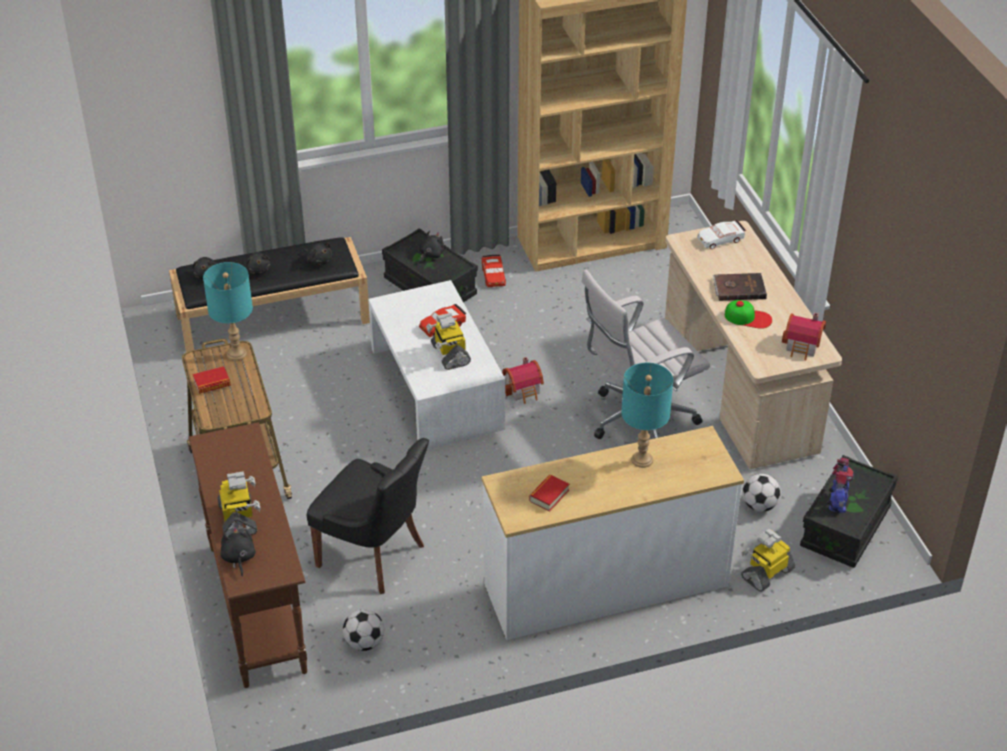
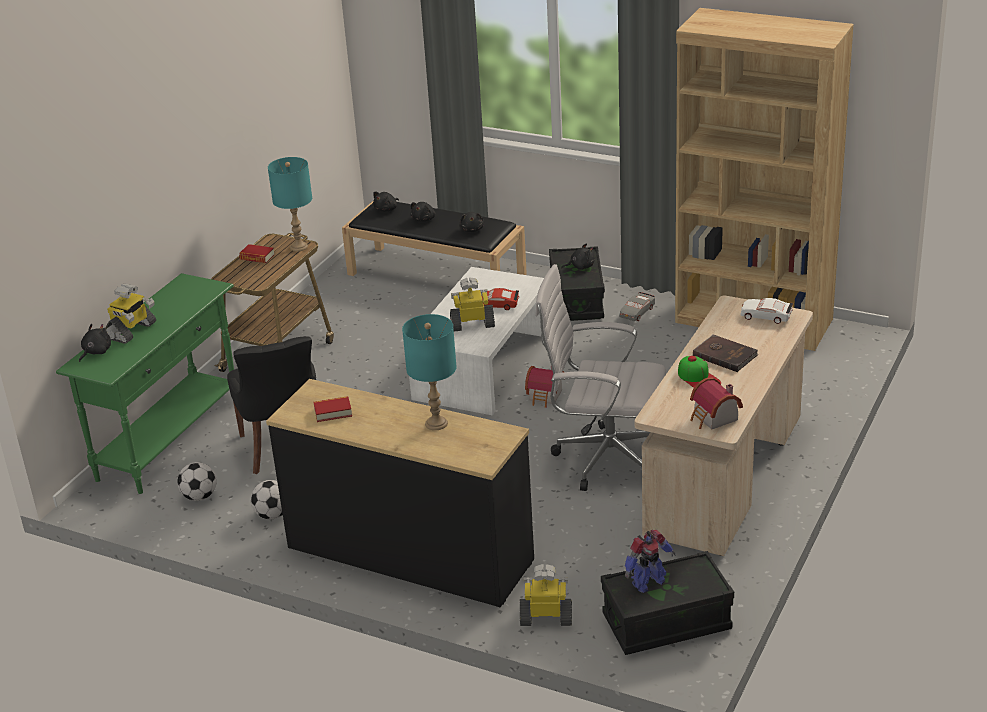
camera: 45 degrees right, 10 degrees down
(258, 608) = (170, 440): brown console table -> green console table
(449, 354) = (472, 324): toy robot -> toy robot turned 60 degrees clockwise
(493, 275) = (637, 312): red toy car -> grey toy car
(606, 586) = (409, 555): white dresser -> black dresser
(759, 505) = (614, 567): football -> football (273, 515)

